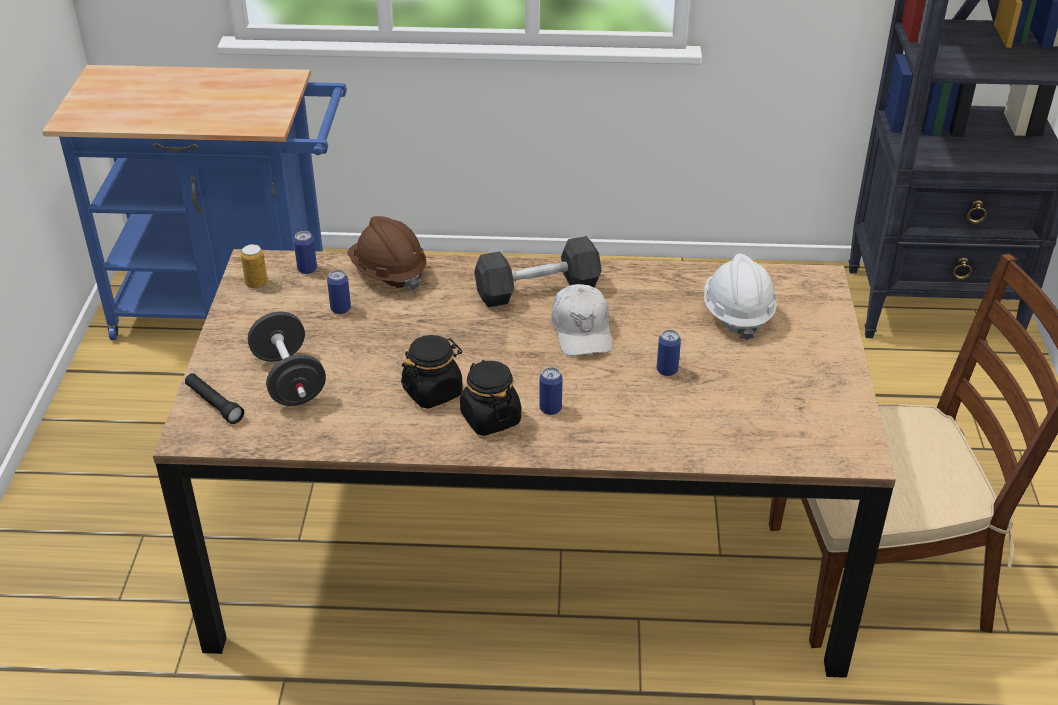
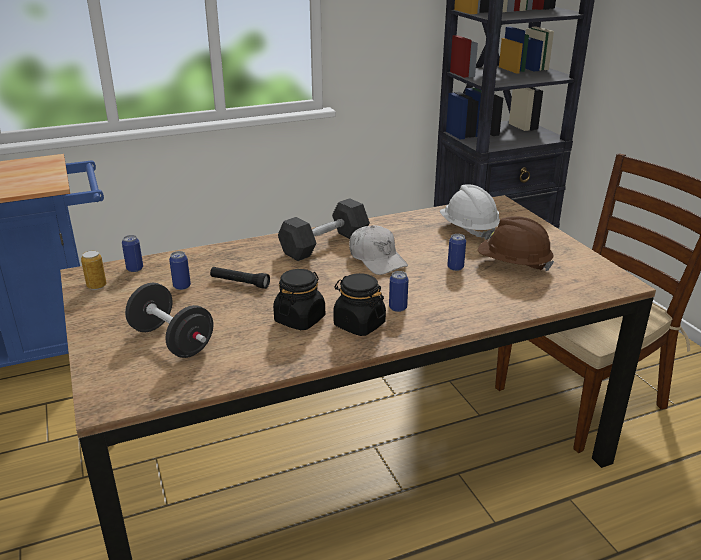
camera: 25 degrees left, 10 degrees down
(214, 404) = (114, 374): black flashlight -> black flashlight (240, 283)
(388, 273) = (204, 257): brown hard hat -> brown hard hat (513, 265)

